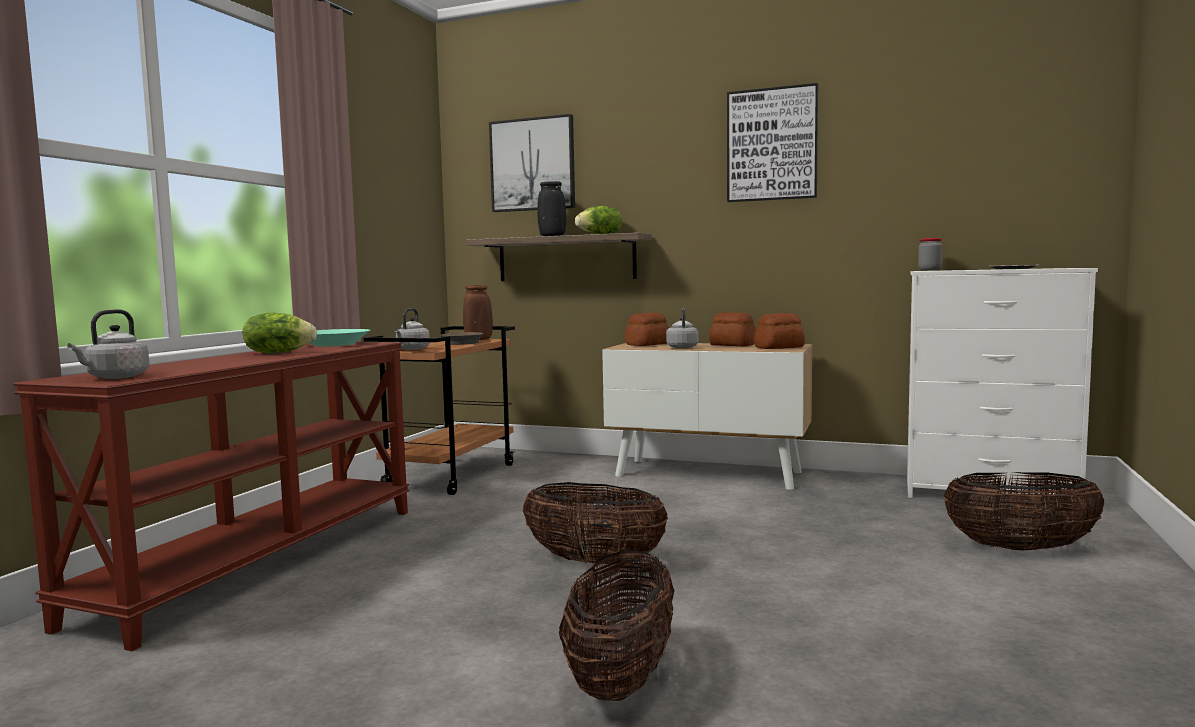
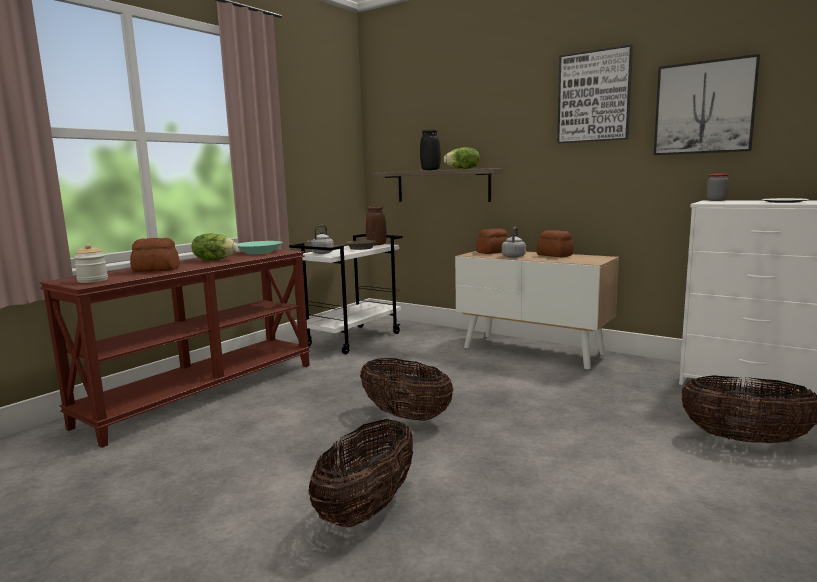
camera: 15 degrees right, 5 degrees up
(115, 377) = (92, 280): grey kettle -> jar
(451, 476) = (353, 339): brown cart -> white cart
(533, 164) = (420, 116): picture -> picture (704, 108)
(778, 347) = (586, 259): bread -> bread (156, 270)

